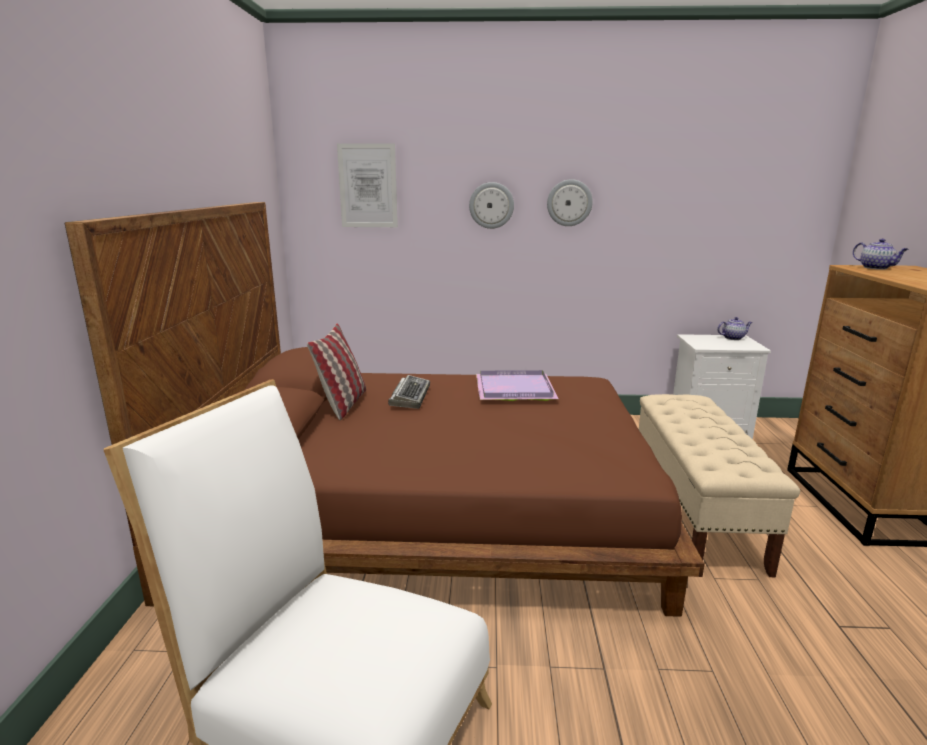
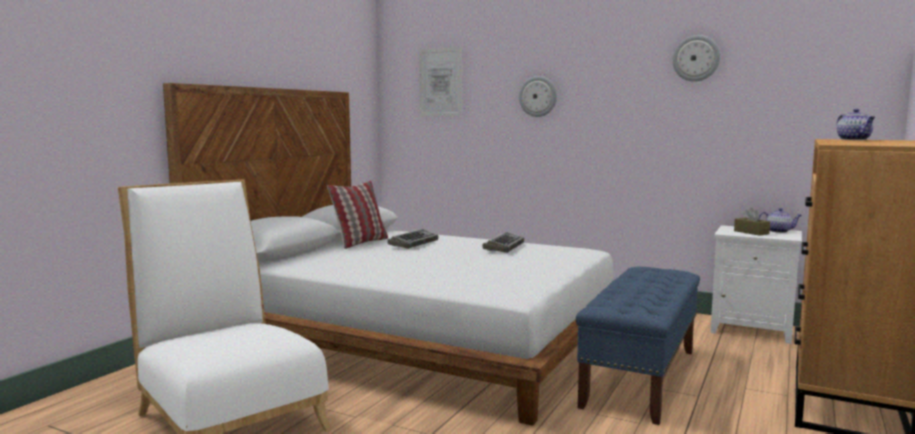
camera: 25 degrees right, 10 degrees down
(433, 505) = (414, 336): brown bed -> white bed
(513, 388) = (504, 247): purple tray -> keyboard
(569, 203) = (607, 92): wall clock -> wall clock (696, 58)
(694, 513) = (640, 377): beige bench -> blue bench
(717, 343) = (751, 232): none -> brown tissue box

